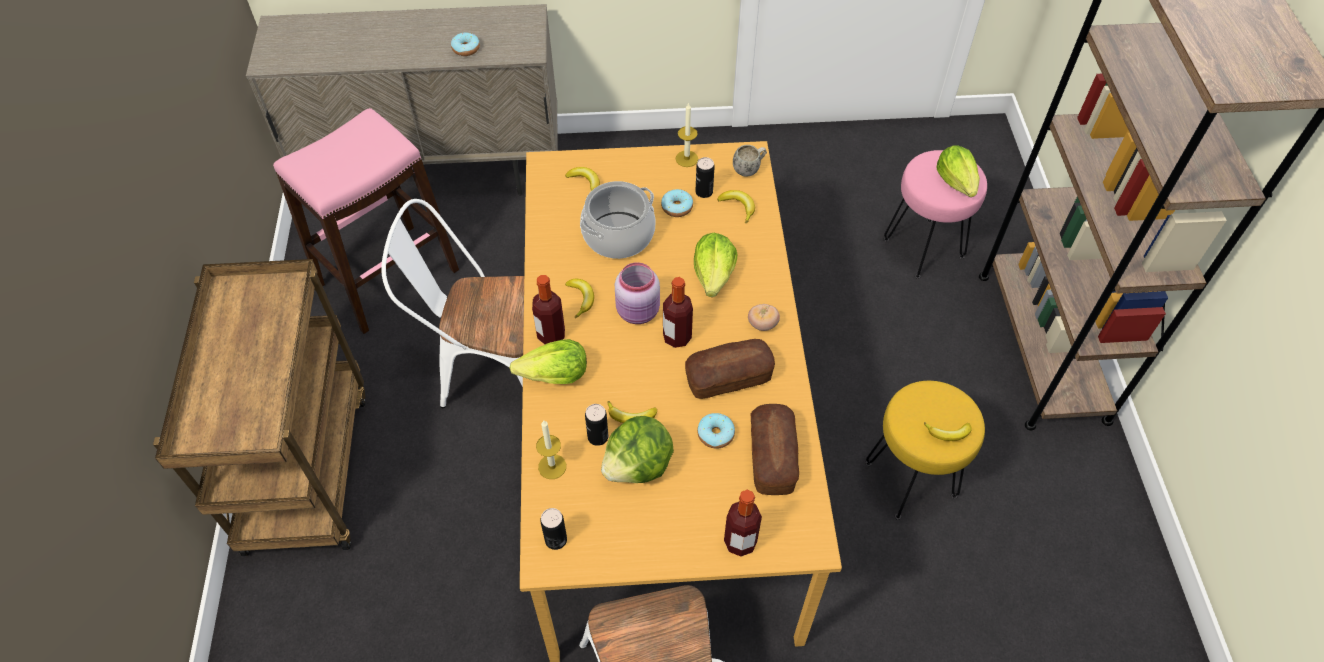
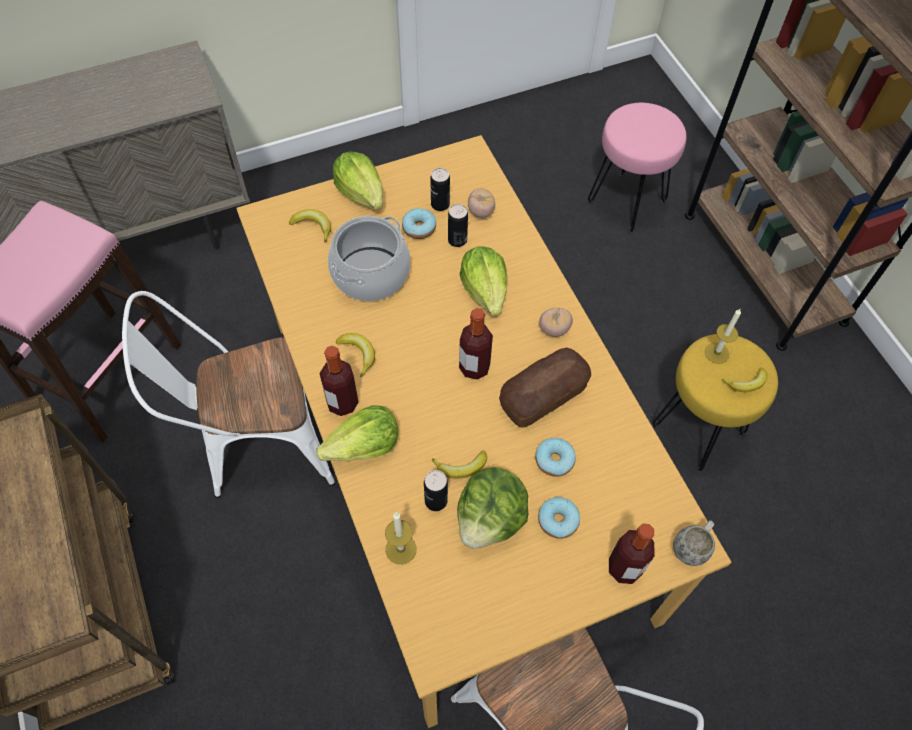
camera: 20 degrees left, 5 degrees up
(466, 49) = (127, 109): donut -> donut (558, 520)
(556, 539) = (436, 629): can -> can (457, 240)
(639, 312) = (424, 351): pink jar -> none
(686, 158) = (408, 173): candle -> candle (716, 353)
(738, 207) = (481, 211): banana -> tomato
(749, 169) = (476, 169): white mug -> white mug (692, 547)
(772, 457) = (619, 467): bread -> none
(957, 182) = (658, 131): lettuce -> lettuce (362, 193)

